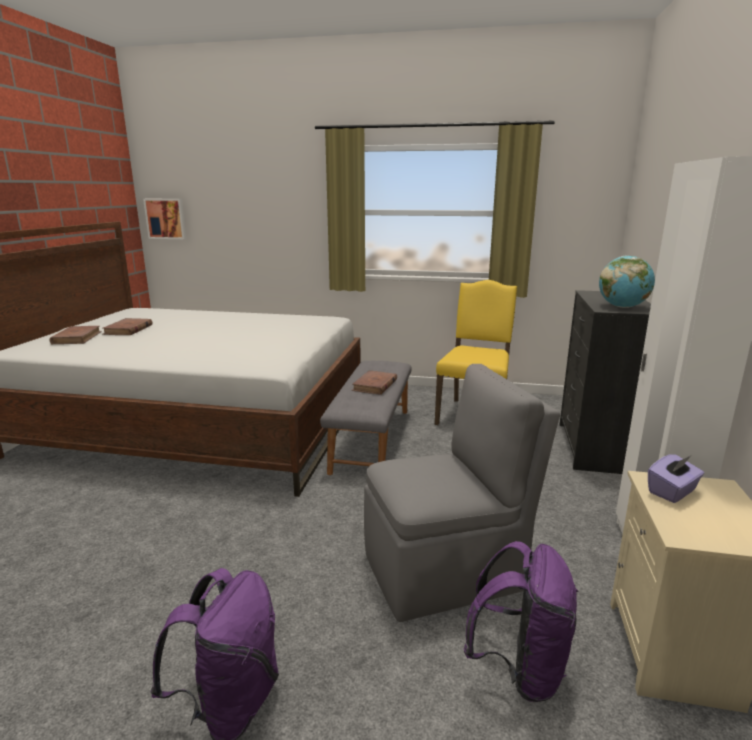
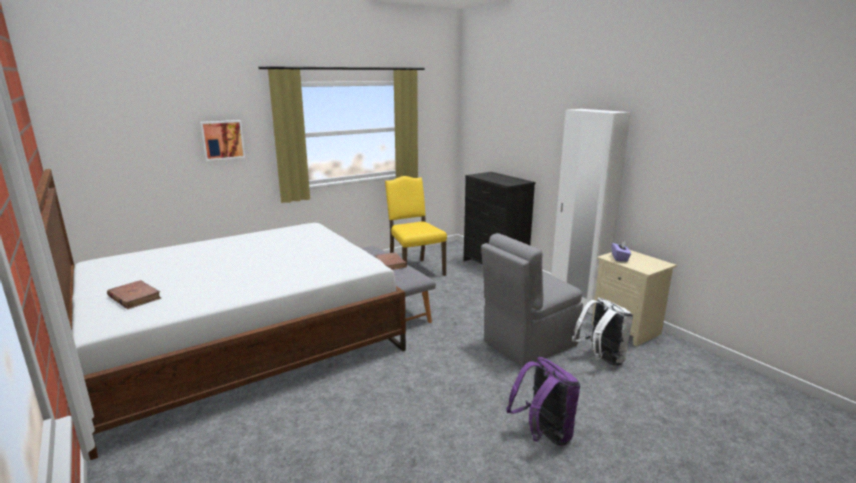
camera: 45 degrees left, 0 degrees up
(128, 330) = (163, 277): brown book -> none
(166, 218) = (85, 158): picture -> picture (222, 139)
(446, 571) = (528, 344): grey chair -> grey chair turned 150 degrees counterclockwise
(520, 668) = (601, 359): purple backpack -> white backpack
(622, 307) = (510, 181): globe -> none

